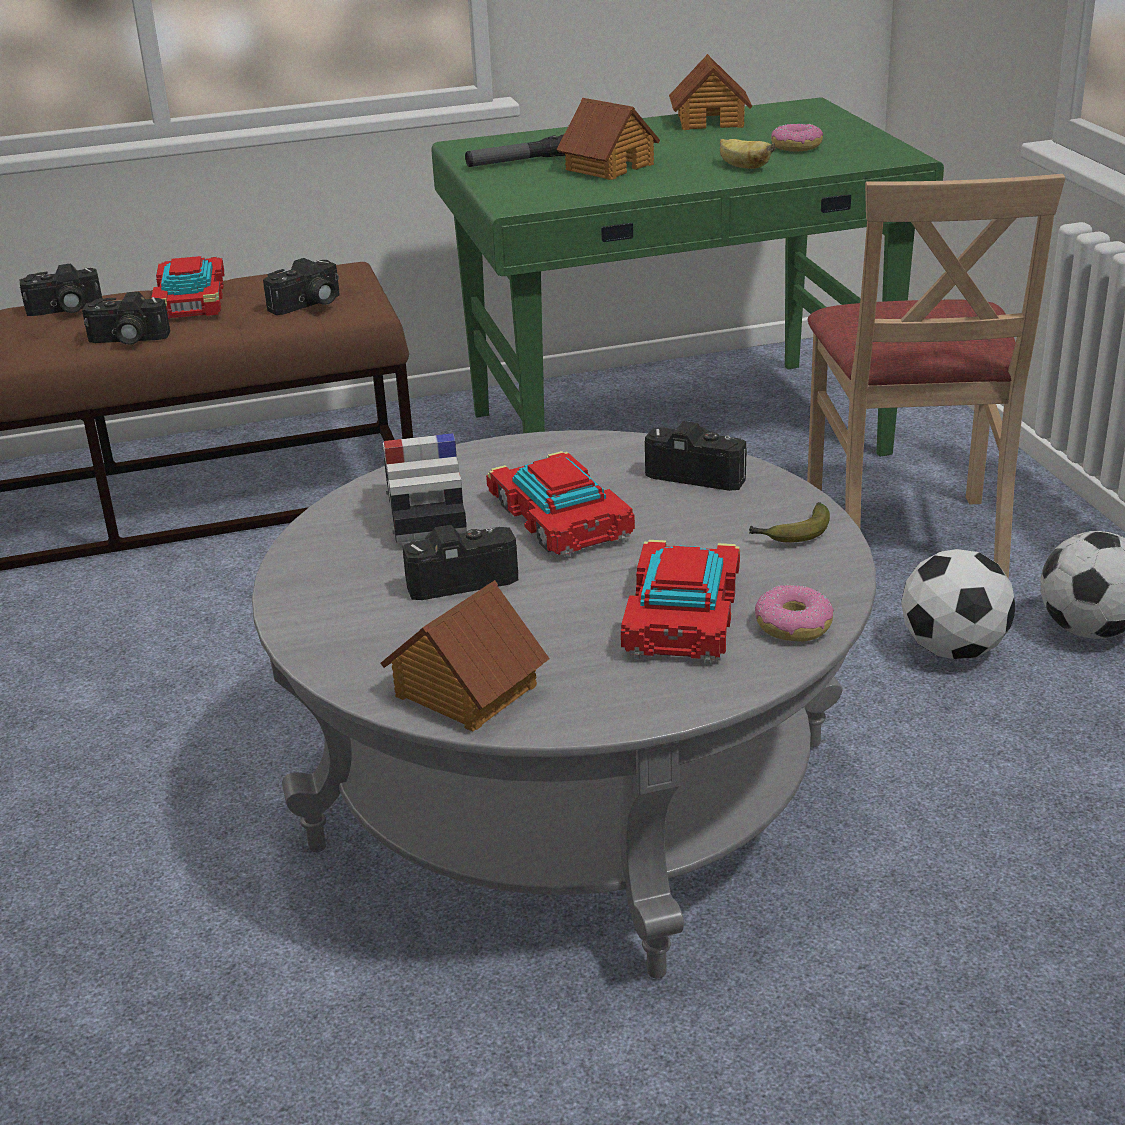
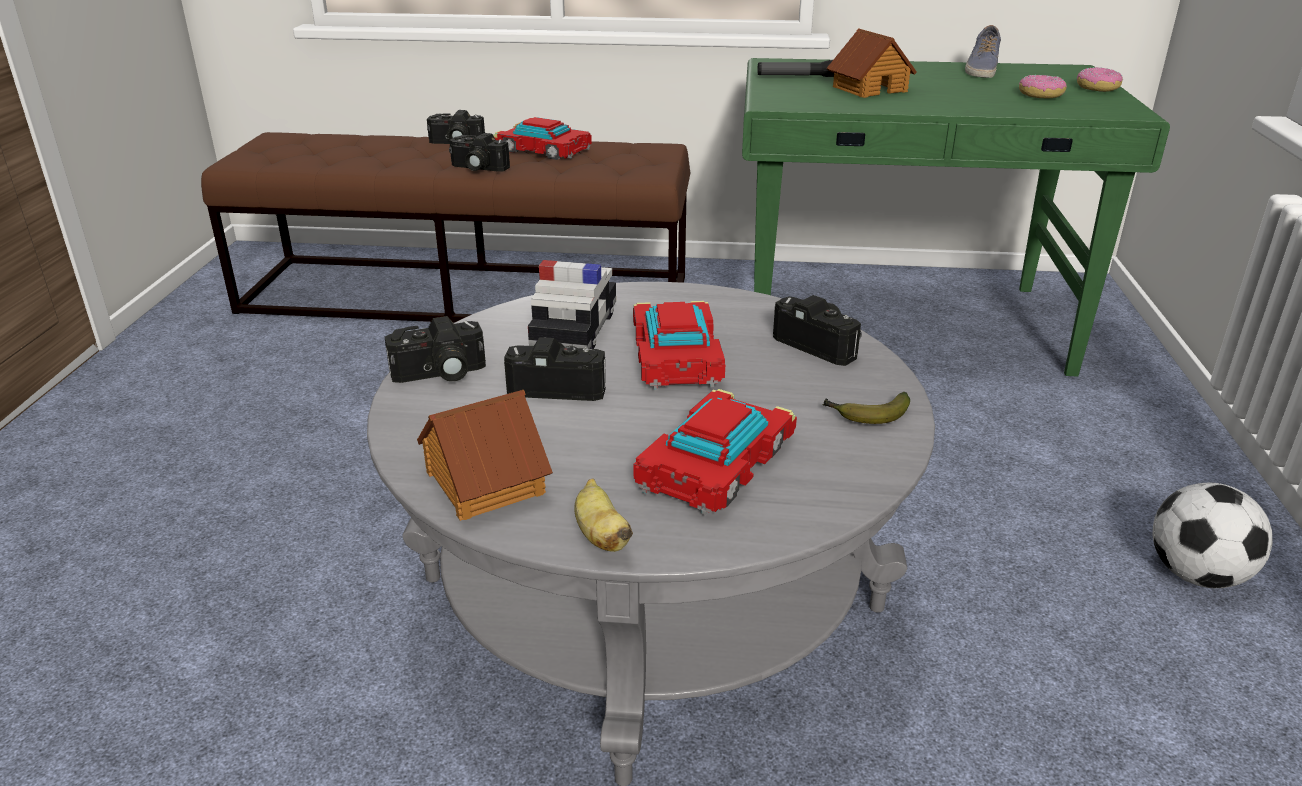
camera: 20 degrees right, 0 degrees up
(192, 300) = (542, 150): toy car -> toy car turned 105 degrees clockwise
(308, 305) = (617, 165): camera -> camera (439, 374)
(710, 121) = (981, 69): toy house -> shoe
(743, 167) = (981, 103): banana -> banana (601, 536)
(793, 625) = (809, 500): donut -> donut (1097, 88)
(907, 542) = (1055, 452): beige chair -> none
(953, 649) = (1051, 558): football -> none

